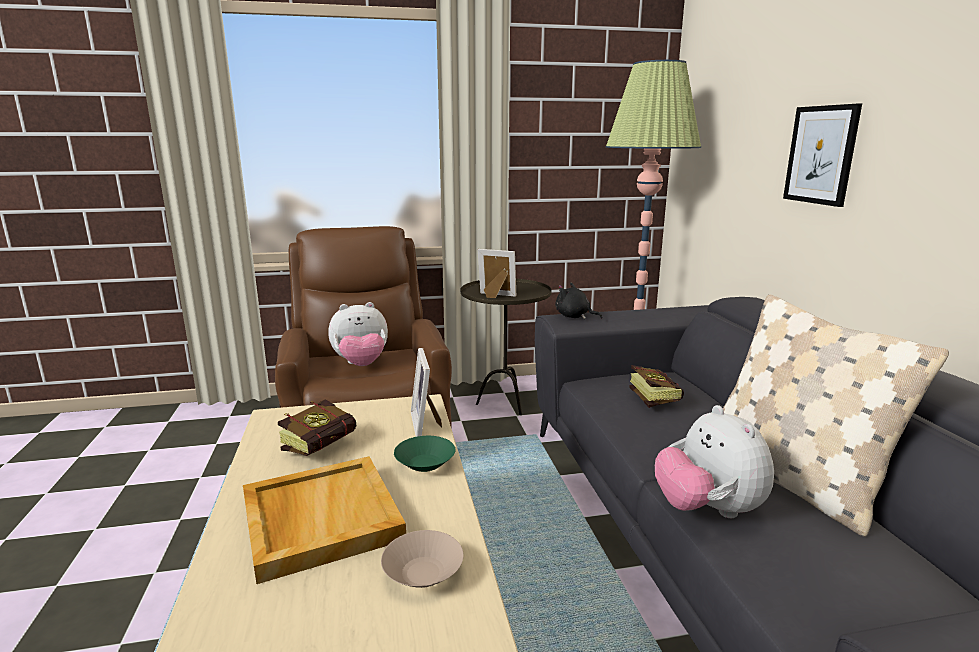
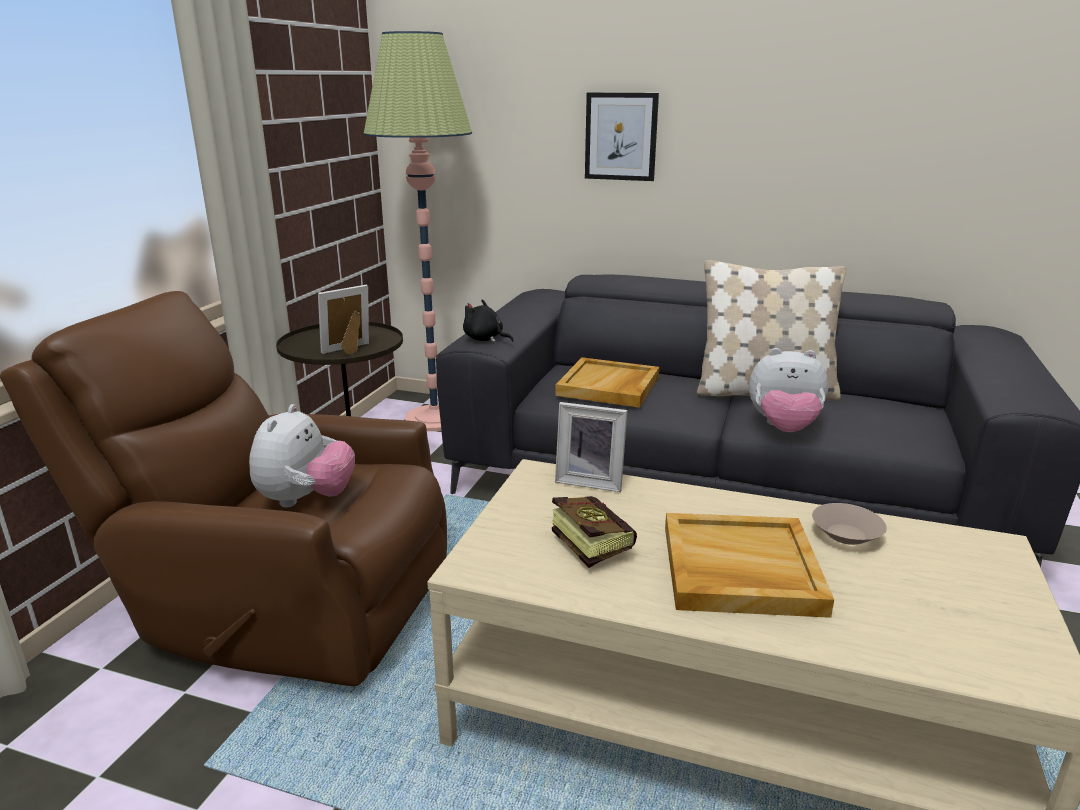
camera: 60 degrees left, 5 degrees up
(424, 464) = (673, 499): green bowl -> none
(574, 317) = (485, 339): black plush toy -> black plush toy turned 60 degrees clockwise
(651, 398) = (609, 386): book -> beige tray

